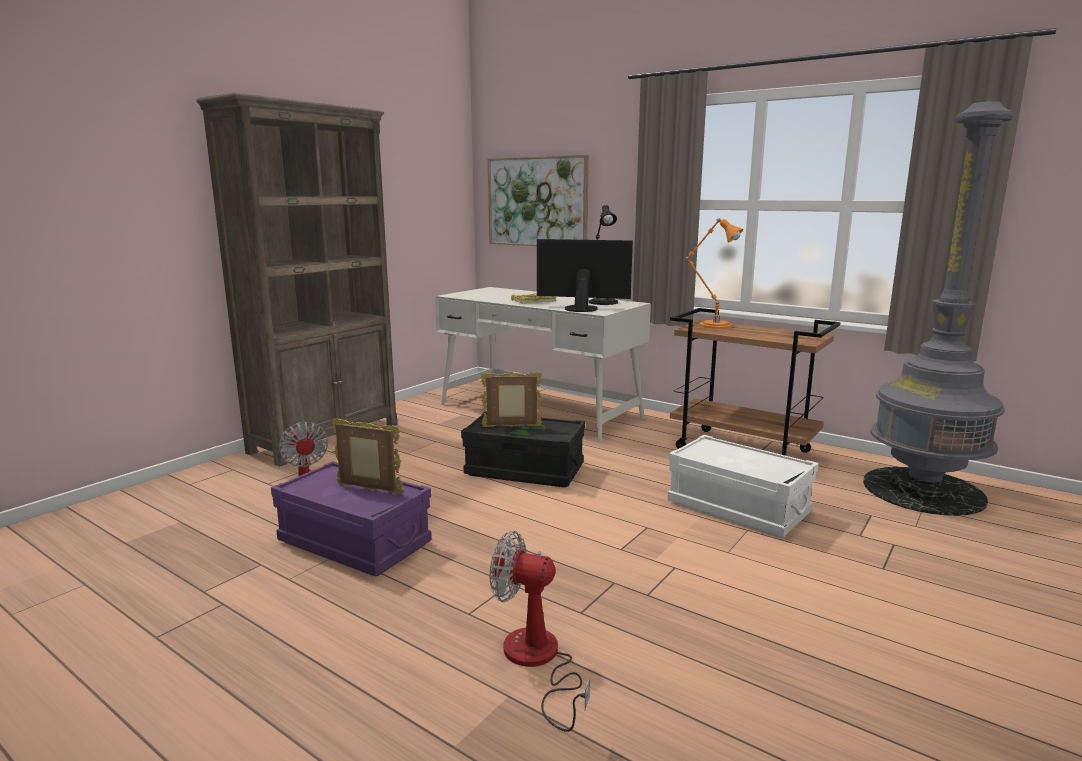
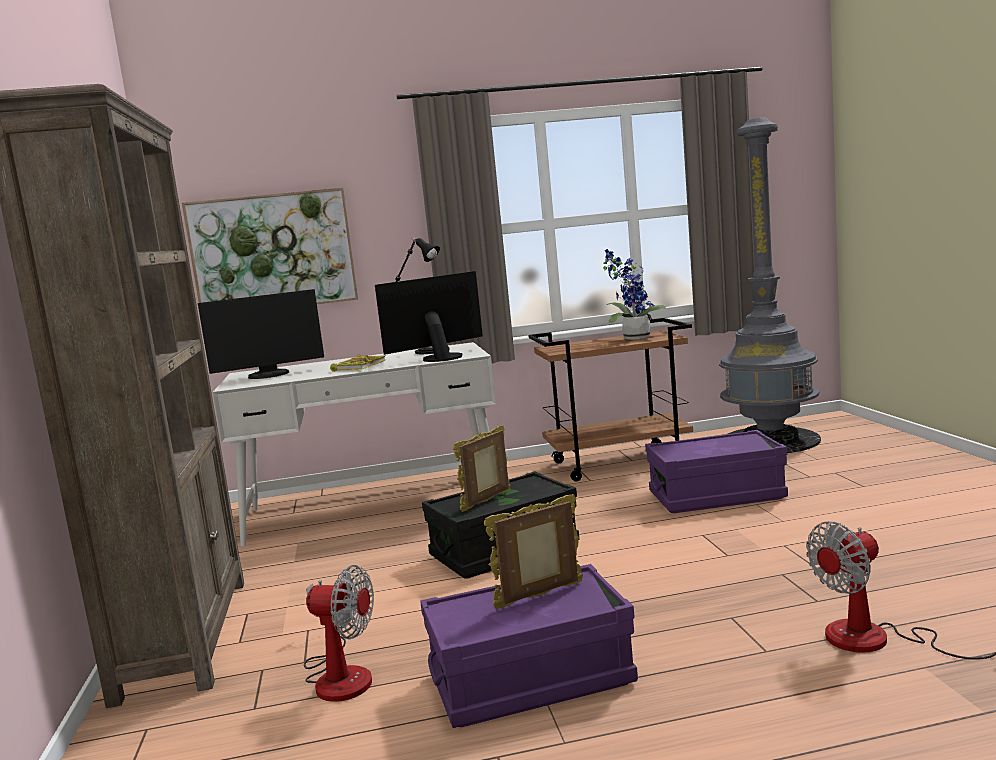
camera: 45 degrees left, 5 degrees down
(488, 293) = (269, 375): none -> monitor
(713, 325) = (562, 346): orange table lamp -> none
(738, 508) = (716, 496): white storage box -> purple storage box
(780, 334) = (633, 338): none -> potted plant

